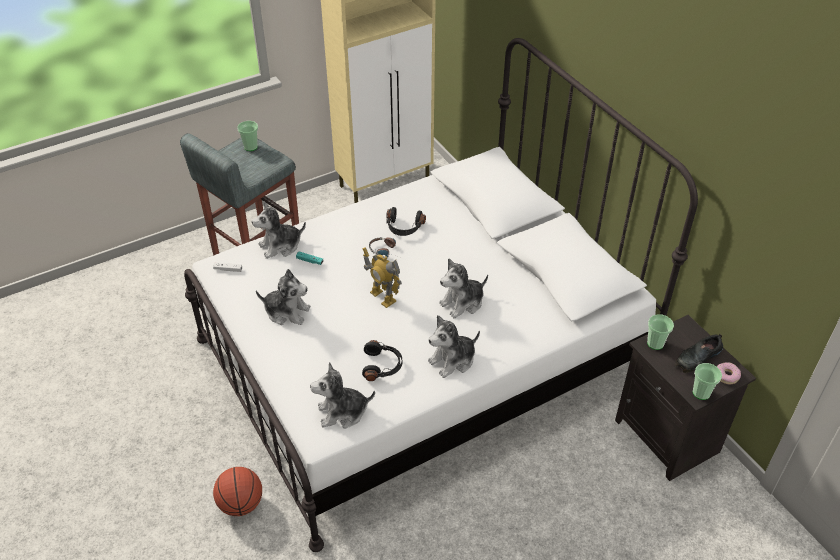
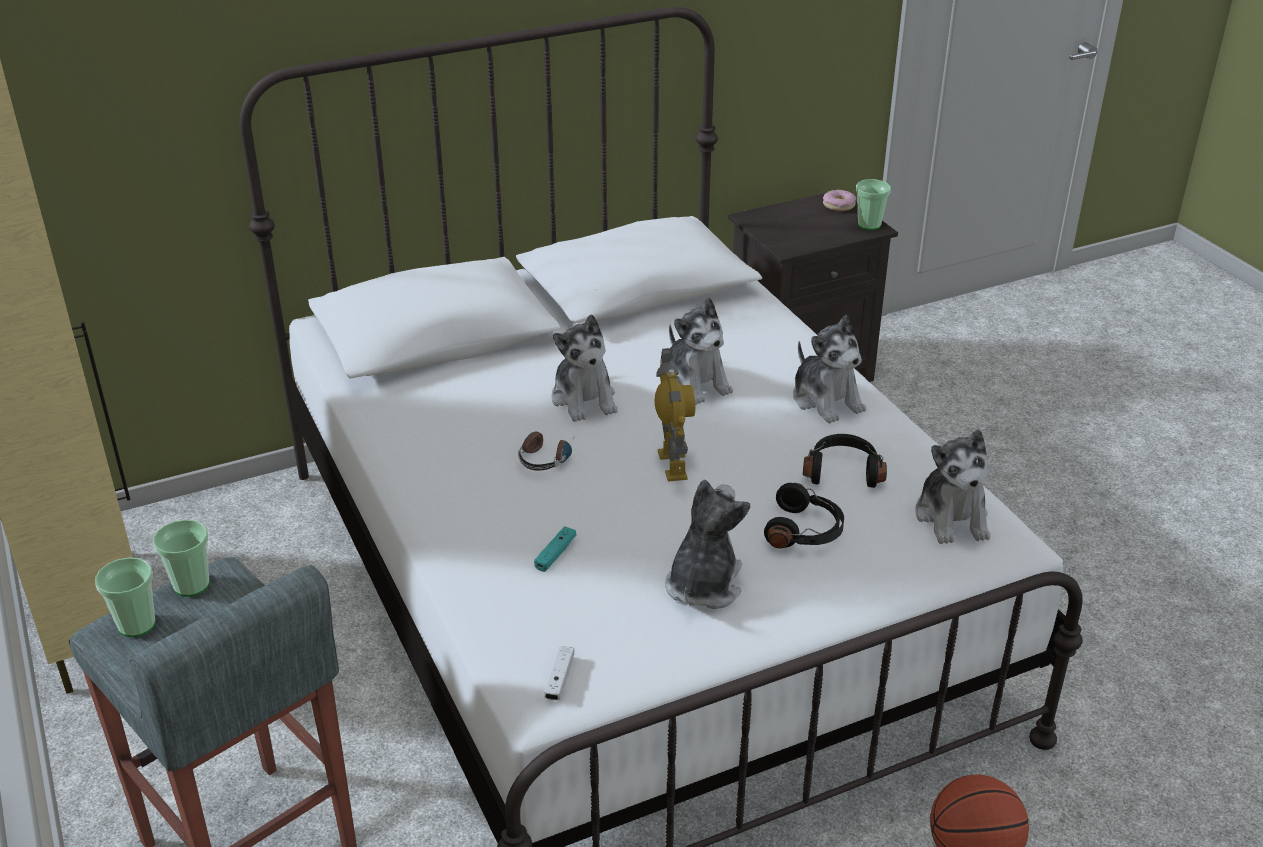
camera: 85 degrees left, 10 degrees down
(280, 246) = (498, 597): plush toy -> plush toy (584, 399)
(382, 297) = (673, 464): toy robot -> toy robot turned 60 degrees counterclockwise
(404, 228) = (485, 433): black headphones -> black headphones (805, 531)
(655, 343) = (783, 242): cup -> cup (191, 585)
(697, 358) = (809, 218): black shoe -> none

